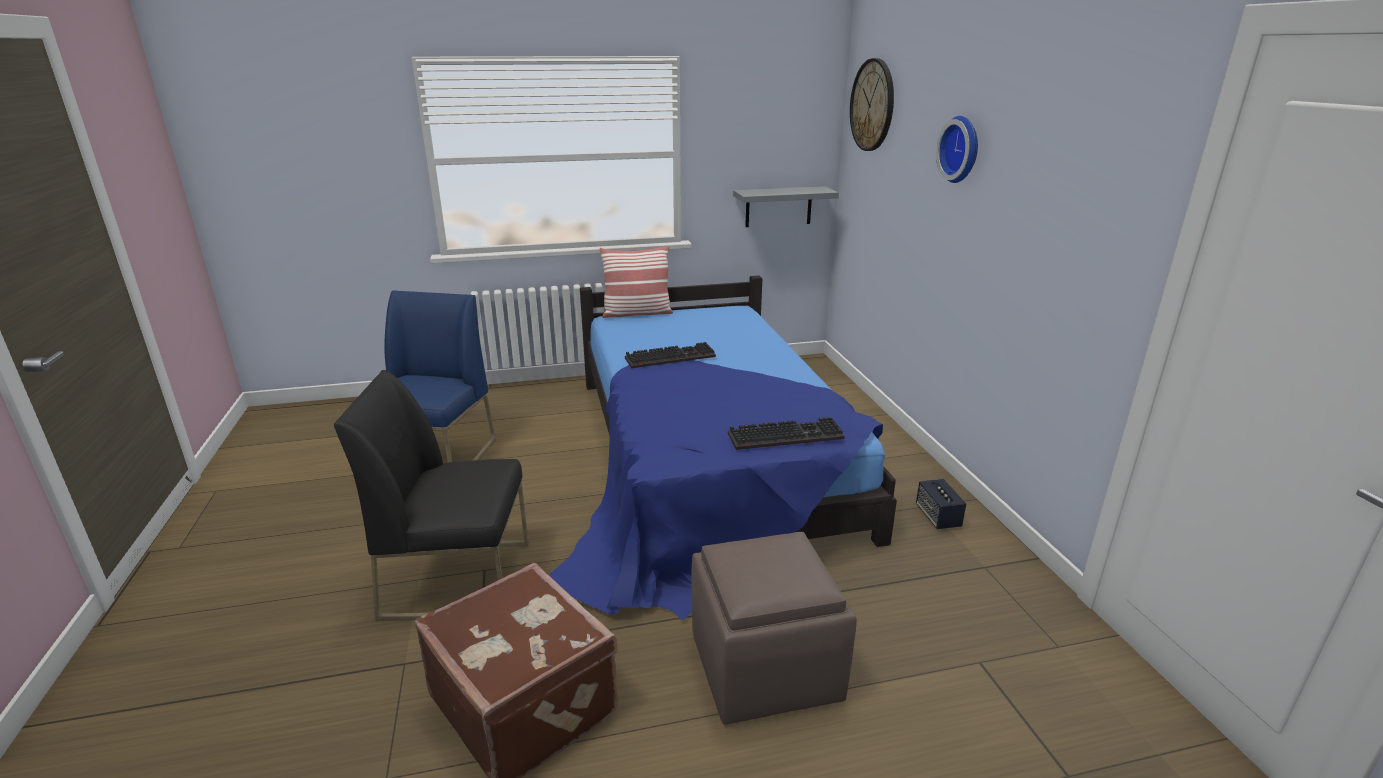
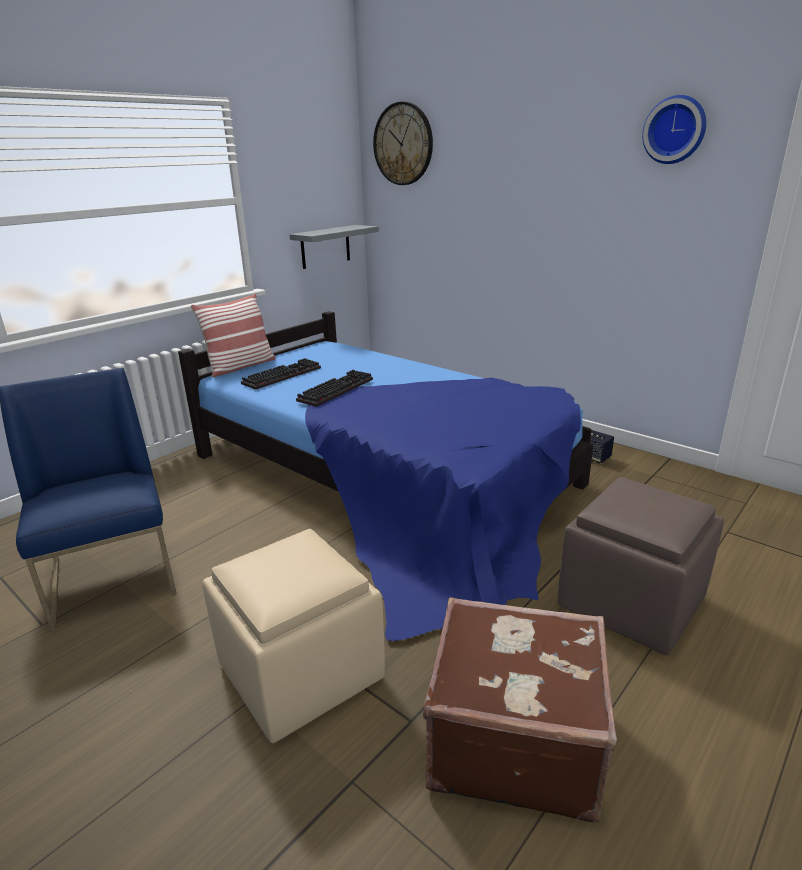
camera: 35 degrees left, 0 degrees up
(459, 578) = (299, 672): black chair -> beige ottoman
(786, 435) = (526, 414): keyboard -> keyboard (282, 375)
(962, 149) = (530, 164): wall clock -> wall clock (675, 130)

